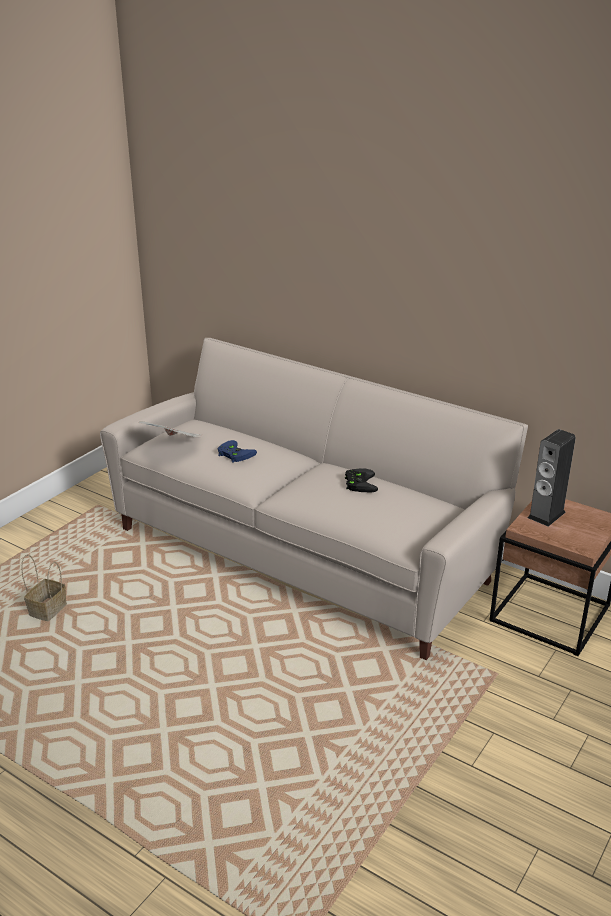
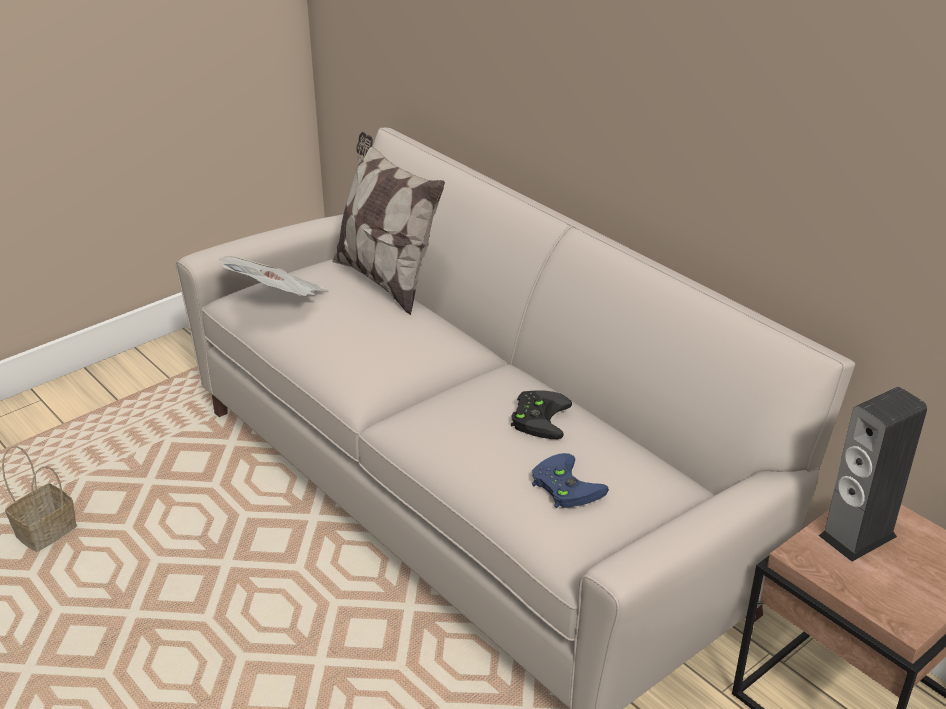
camera: 15 degrees right, 5 degrees up
(232, 426) = (386, 279): none -> pillow
(234, 454) = (360, 330): blue game controller -> blue game controller (563, 485)

